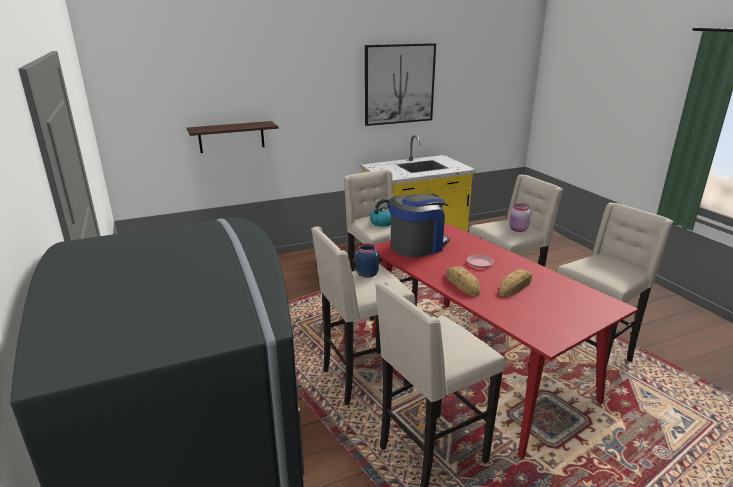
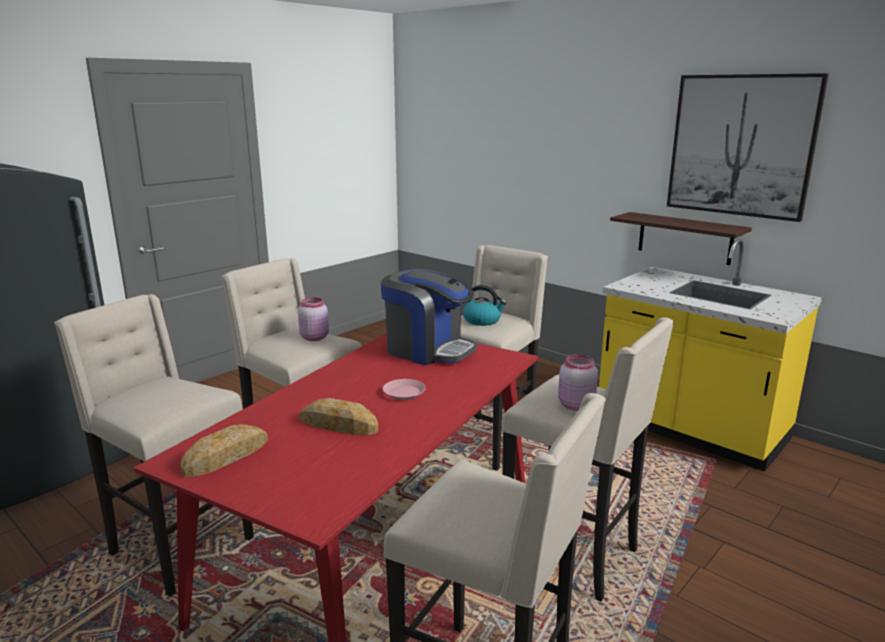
camera: 65 degrees right, 5 degrees down
(231, 137) = (498, 186): shelf -> shelf (684, 238)
(366, 274) = (315, 337): blue jar -> pink jar
(462, 284) = (324, 389): bread -> bread (226, 456)

